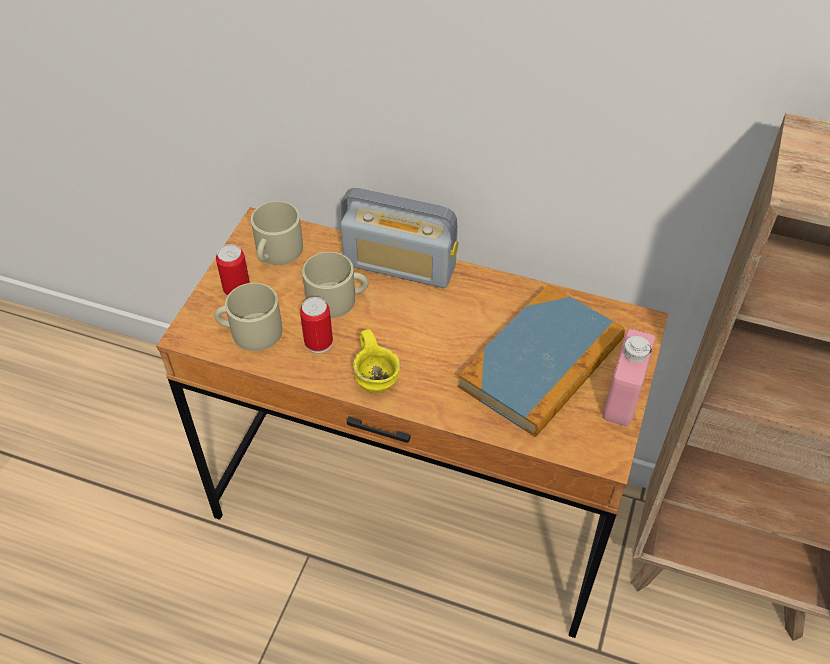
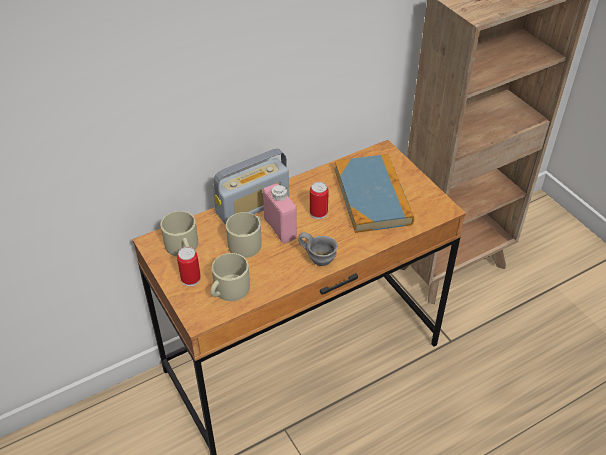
camera: 50 degrees left, 5 degrees down
(318, 343) = (269, 267): can -> can (318, 213)
(377, 380) = (319, 259): yellow mug -> grey mug
(622, 398) = (419, 184): pink bottle -> pink bottle (280, 228)

